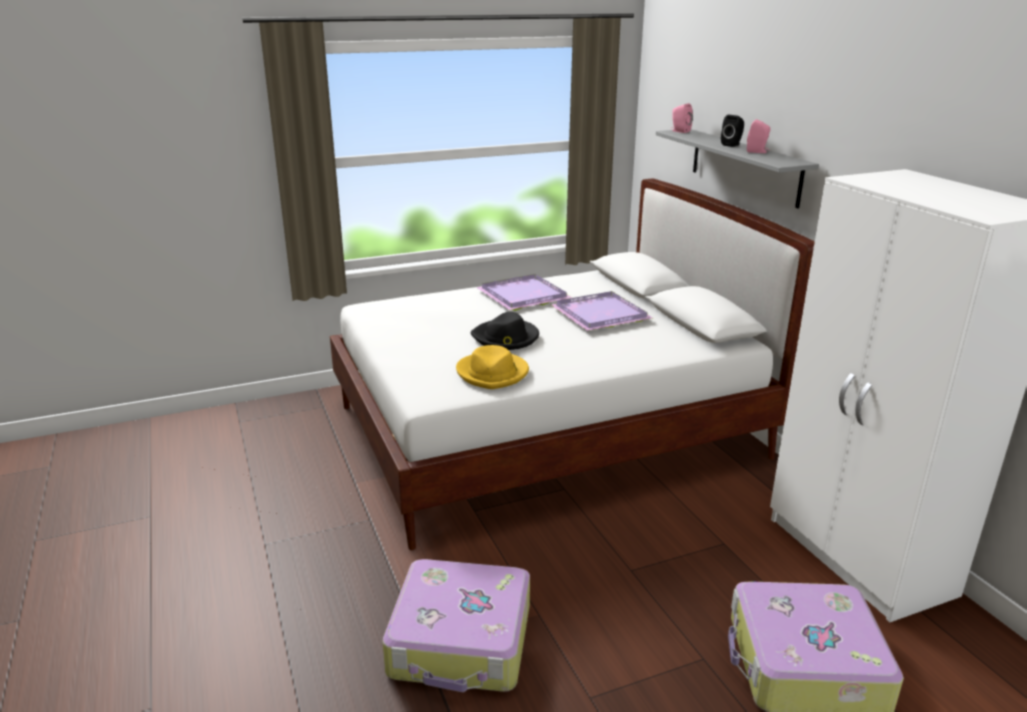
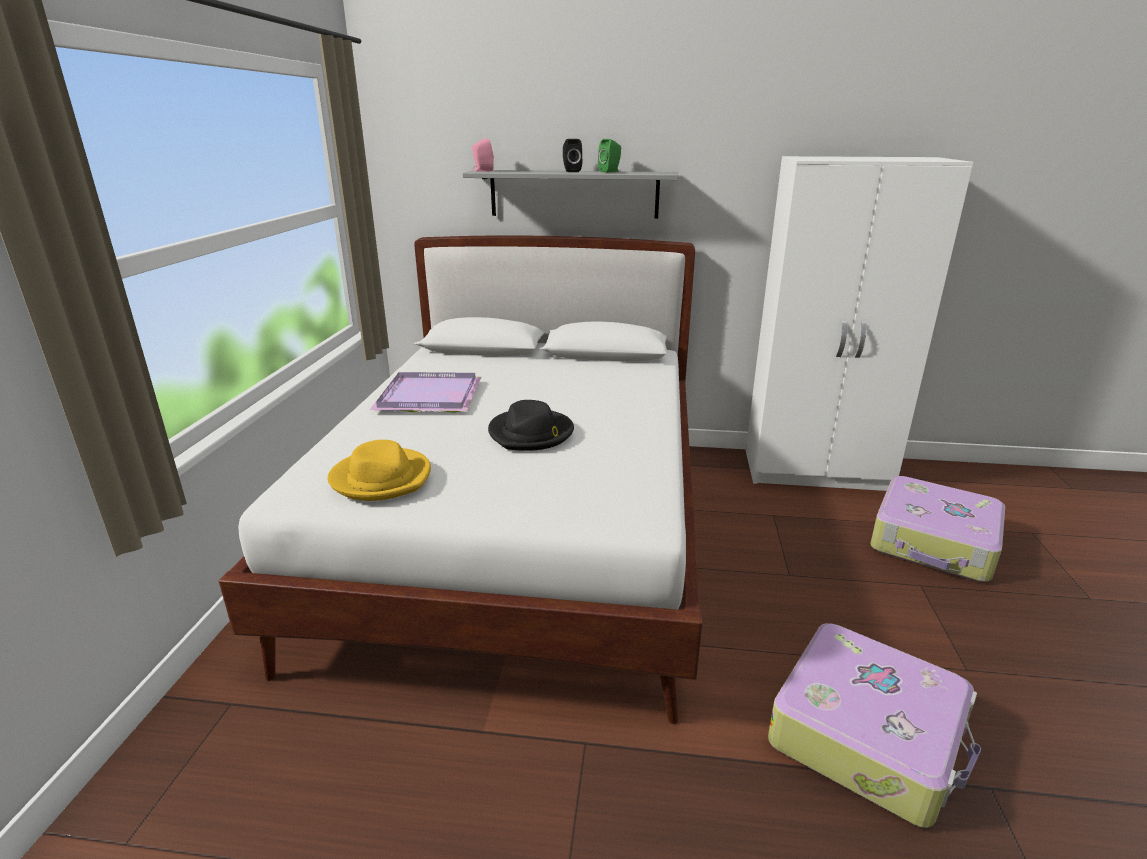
camera: 60 degrees left, 0 degrees up
(493, 373) = (615, 464): yellow hat -> yellow hat (382, 478)
(598, 314) = (532, 379): purple tray -> none
(757, 152) = (610, 171): pink speaker -> green speaker

